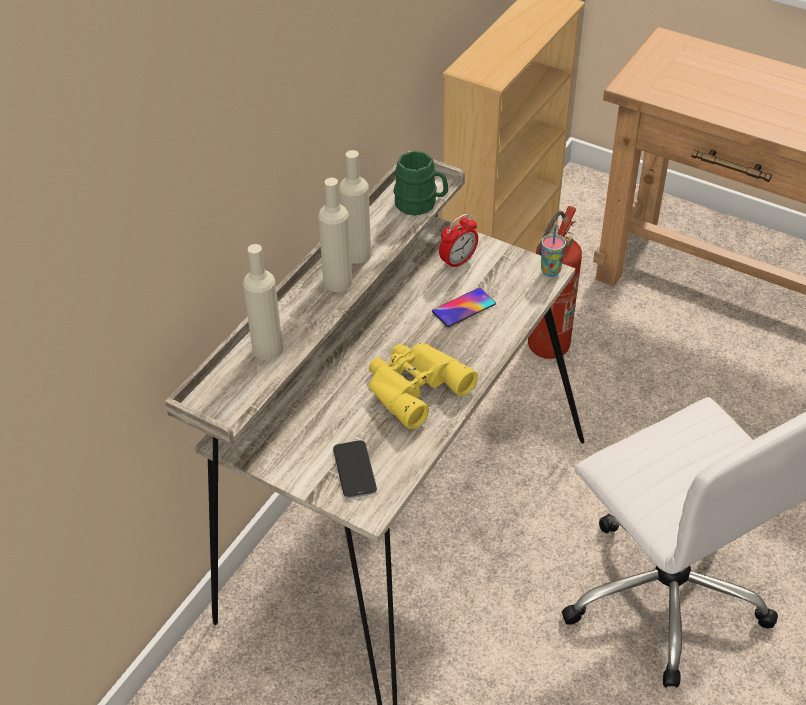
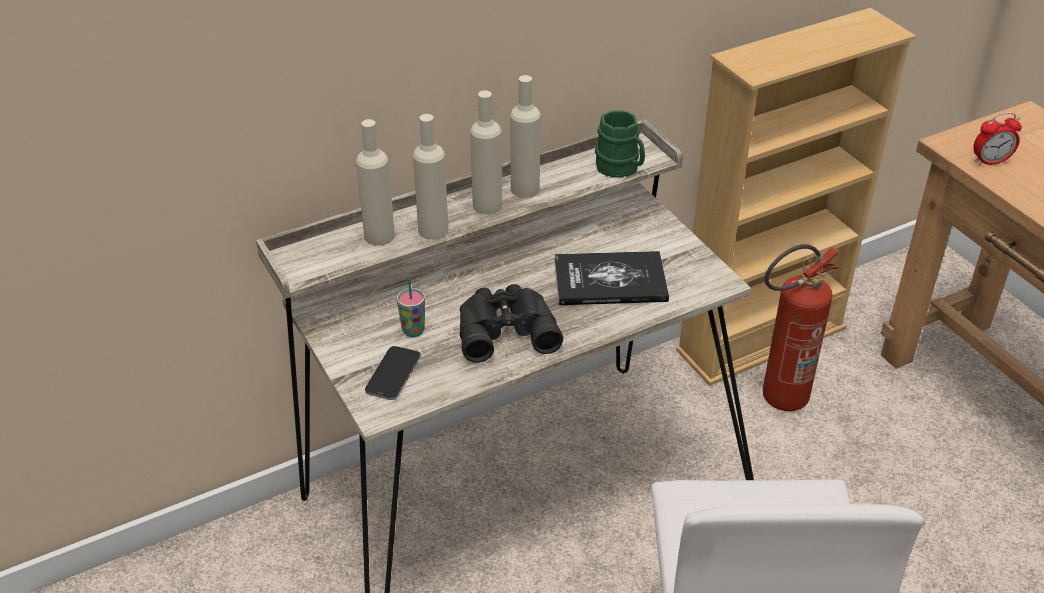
camera: 30 degrees right, 5 degrees down
(311, 324) = (433, 230): none -> beige bottle
(413, 386) = (505, 328): yellow binoculars -> black binoculars
(458, 262) = (639, 240): alarm clock -> alarm clock (990, 162)
(464, 308) = (610, 281): phone -> book
(550, 271) = (722, 281): cup -> cup (413, 331)

